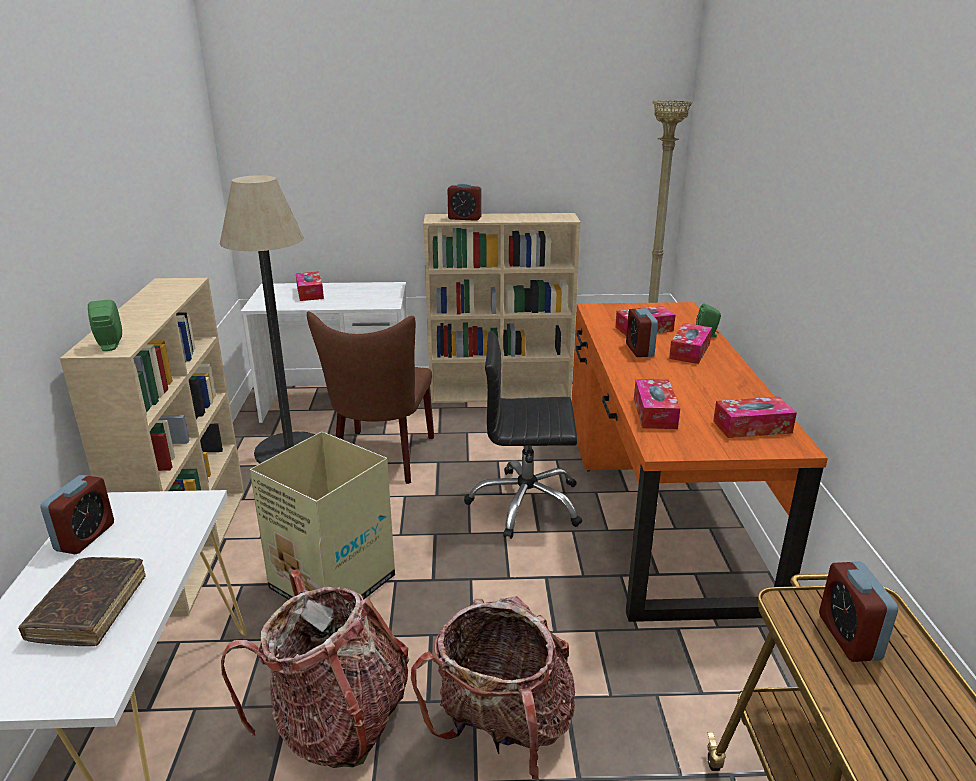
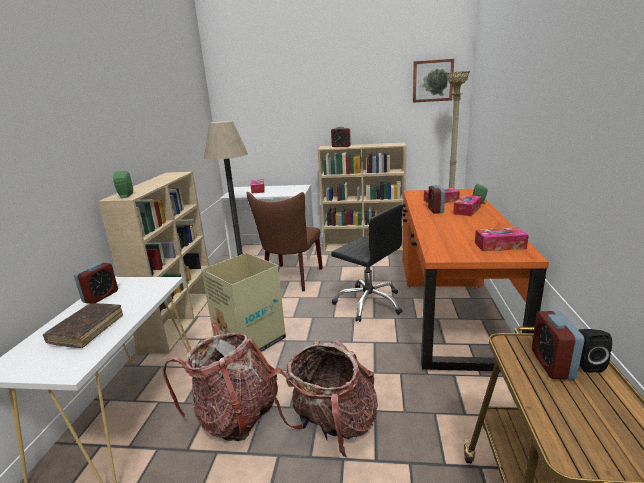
camera: 10 degrees right, 5 degrees down
(526, 504) = (369, 303): black office chair -> black office chair turned 150 degrees counterclockwise
(625, 108) = (432, 81): none -> picture
(654, 413) = (437, 239): tissue box -> none
(892, 634) = (585, 364): none -> black speaker

